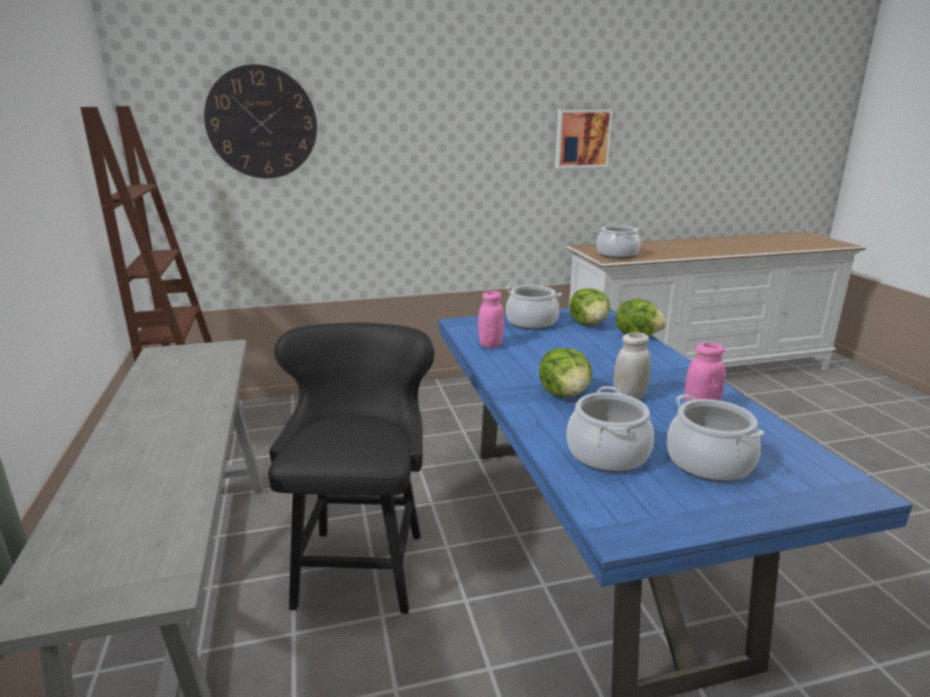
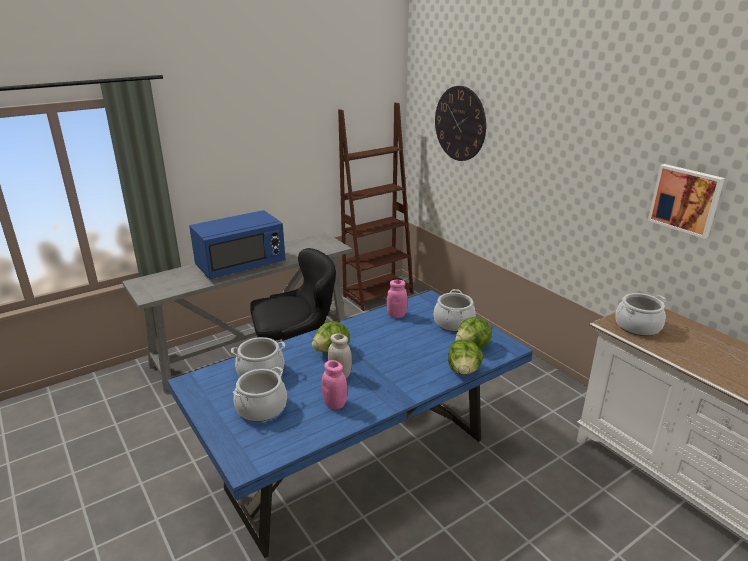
camera: 70 degrees right, 5 degrees up
(166, 436) = (241, 265): none -> blue microwave

